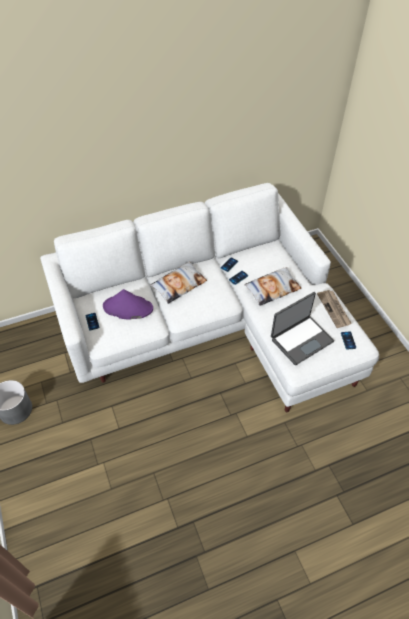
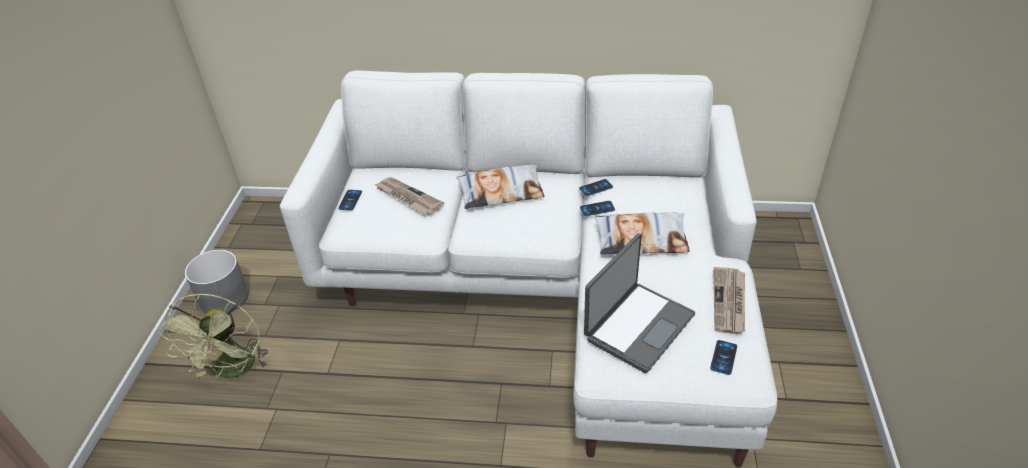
camera: 30 degrees right, 10 degrees down
(59, 452) = (234, 371): none -> green fan
(127, 308) = (408, 198): purple hat -> newspaper
(301, 339) = (638, 326): laptop -> laptop turned 45 degrees counterclockwise

